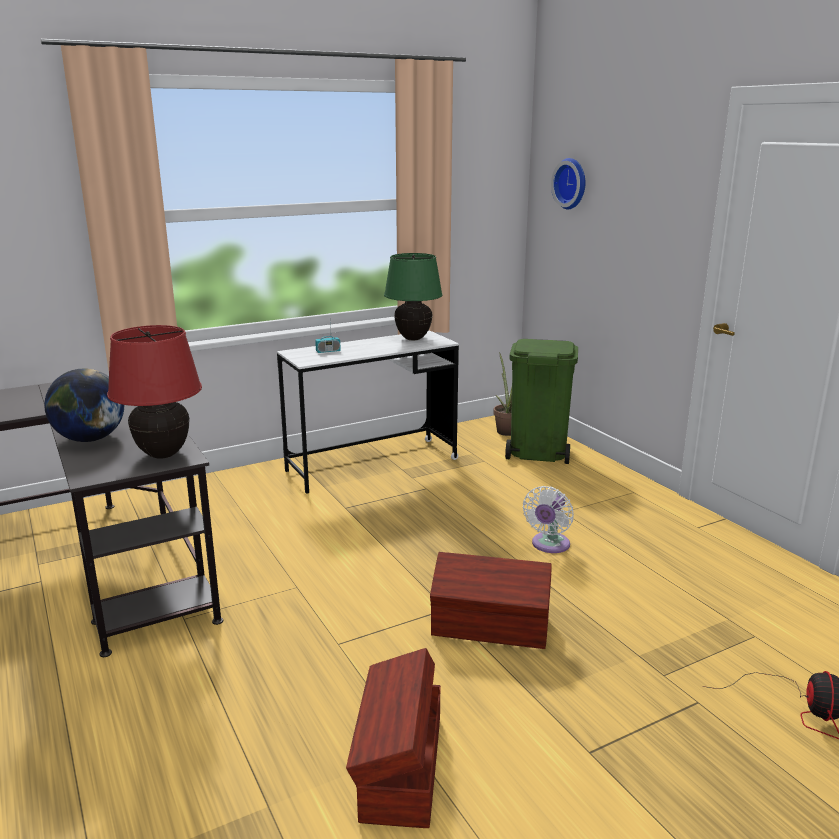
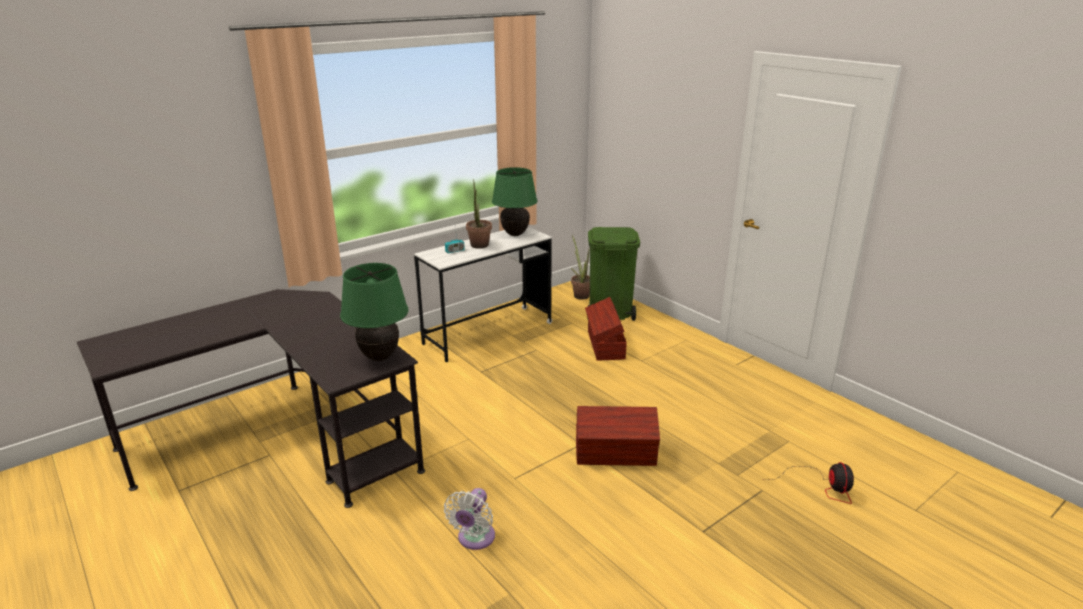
camera: 10 degrees left, 5 degrees up
(90, 439) = (315, 348): globe -> none
(163, 454) = (379, 357): red table lamp -> green table lamp
(361, 348) = (479, 246): none -> potted plant
(399, 767) = (586, 557): brown storage box -> brown storage box (605, 345)
(549, 545) = (638, 388): white fan -> white fan (474, 539)
(572, 183) = (627, 106): wall clock -> none

